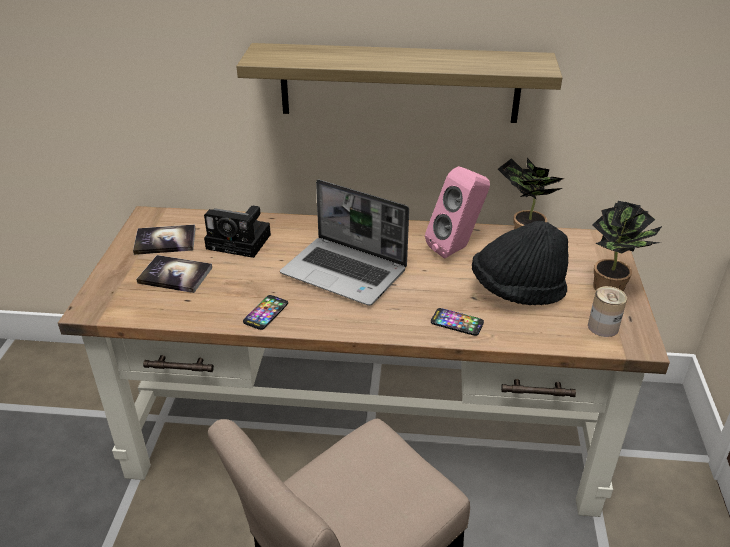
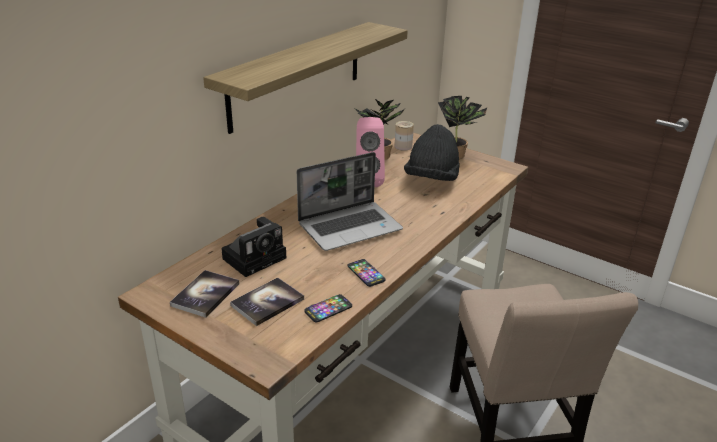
camera: 60 degrees left, 5 degrees down
(457, 323) = (445, 208): phone -> phone (328, 309)
(603, 327) = (487, 170): can -> can (403, 146)

